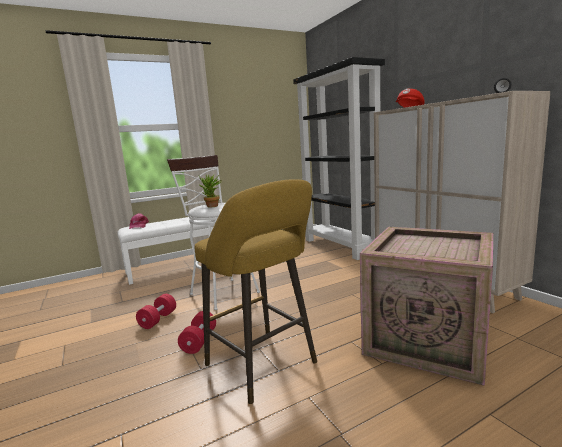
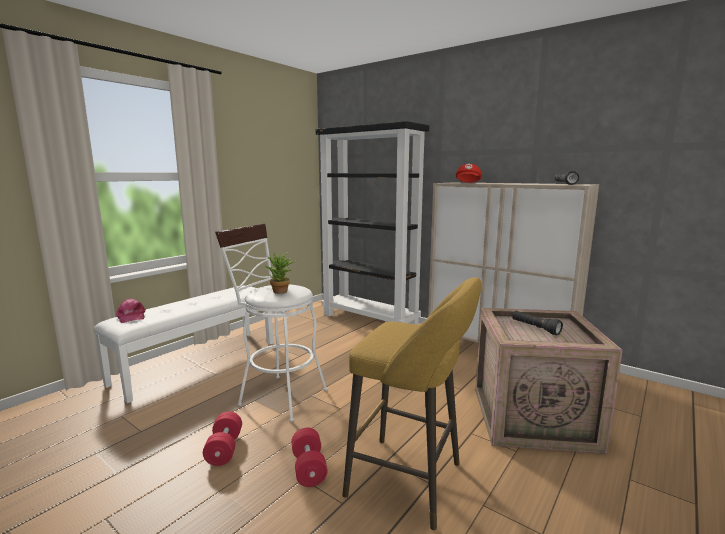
camera: 25 degrees left, 0 degrees up
(425, 245) = (535, 328): none -> black flashlight

